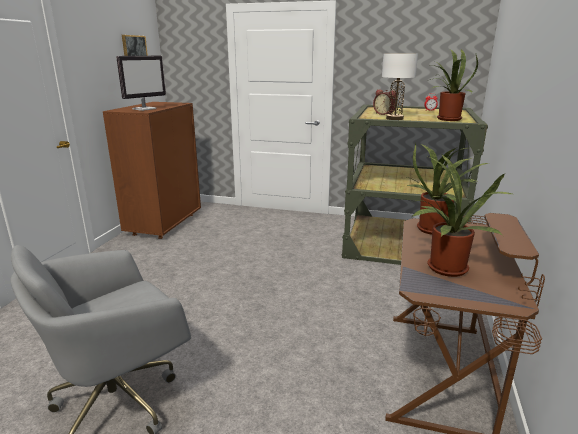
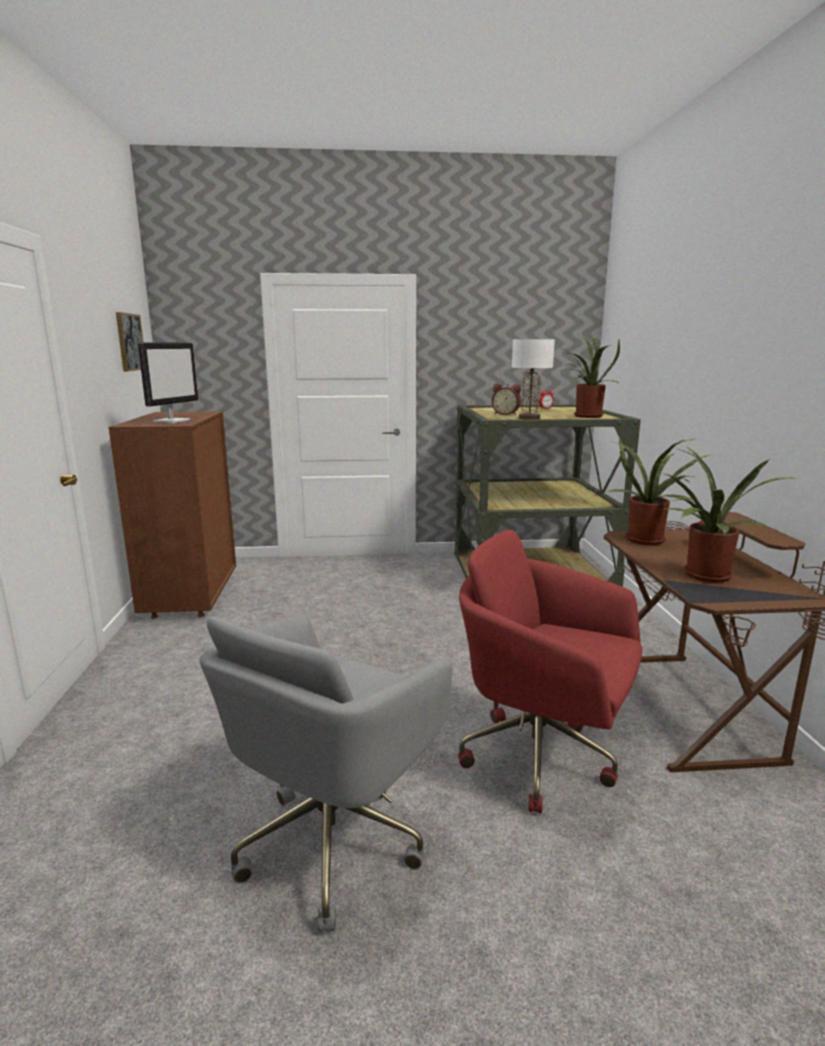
camera: 20 degrees left, 5 degrees down
(295, 386) = (543, 761): none -> red office chair

